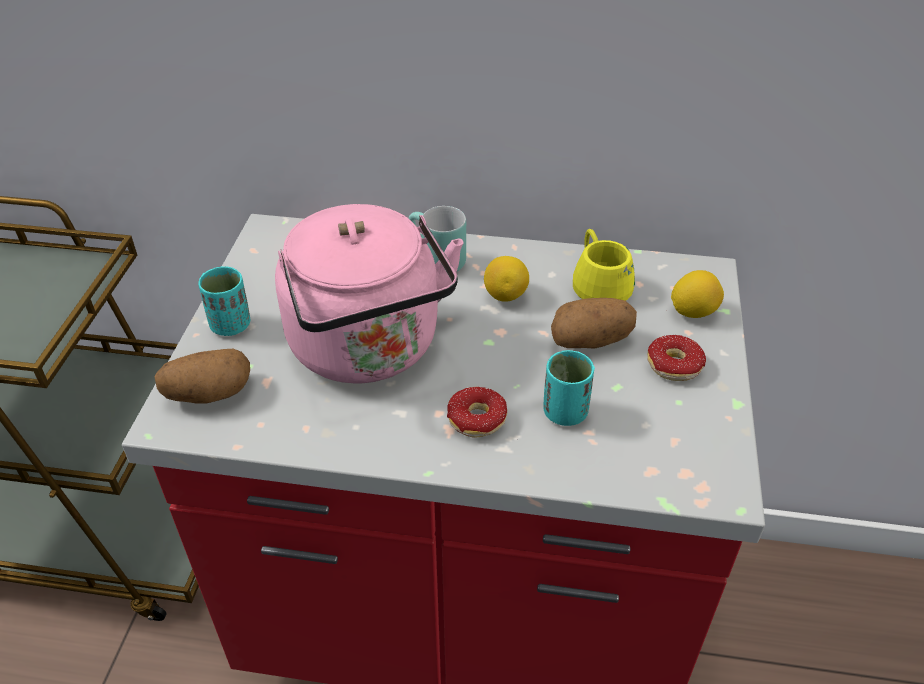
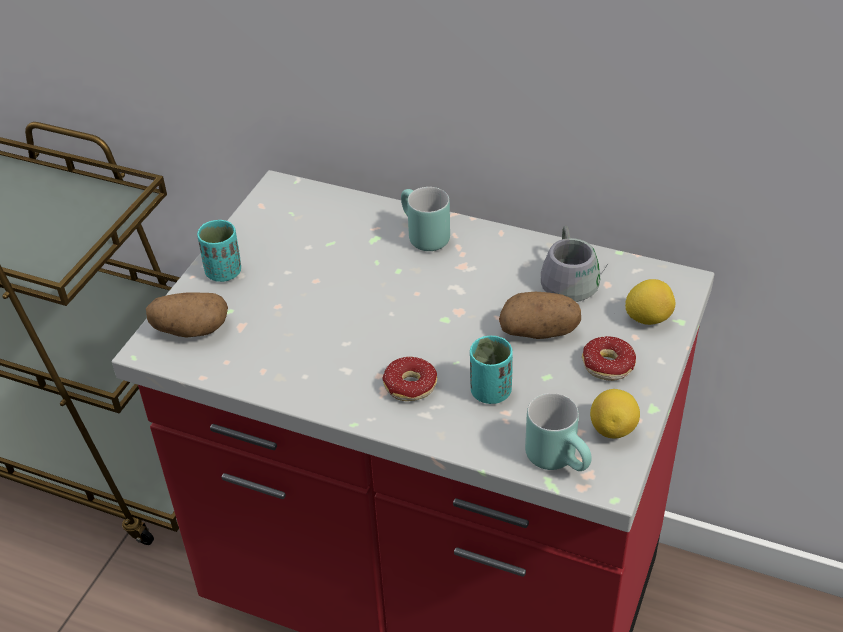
camera: 15 degrees right, 0 degrees up
(369, 349) = (337, 311): pink kettle -> none
(505, 295) = (476, 278): lemon -> lemon (613, 429)
(605, 281) = (575, 278): yellow mug -> grey mug
(667, 474) = (561, 459): none -> turquoise mug

